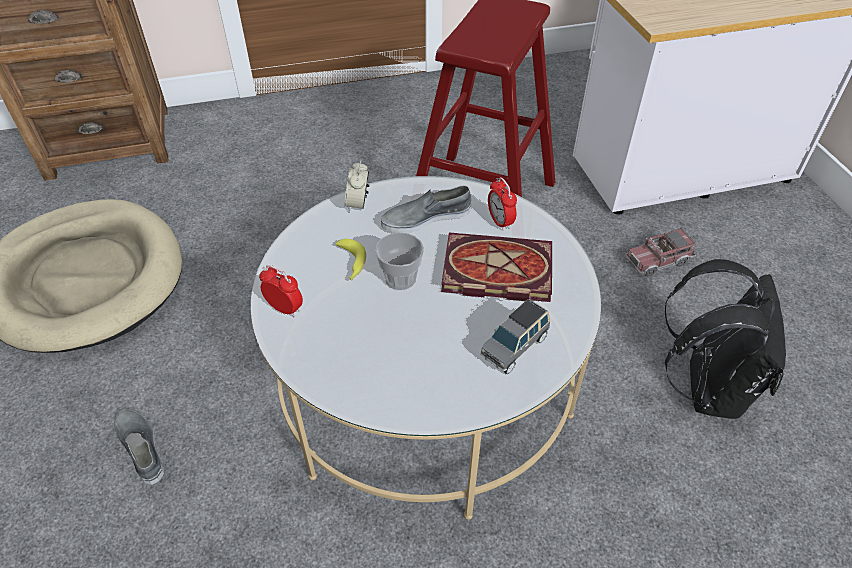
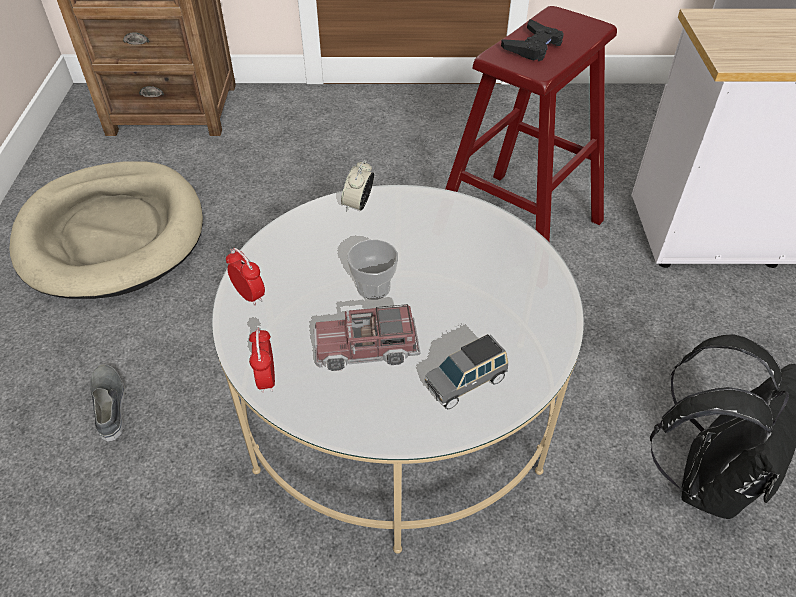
camera: 15 degrees right, 0 degrees up
(351, 264) = (329, 264): banana -> none
(426, 217) = (422, 230): grey shoe -> none
(485, 33) = (533, 46): none -> black game controller
(494, 271) = (473, 299): book -> none
(500, 222) = (498, 249): alarm clock -> alarm clock (267, 379)
(657, 261) = (693, 326): toy truck -> toy truck (366, 349)

